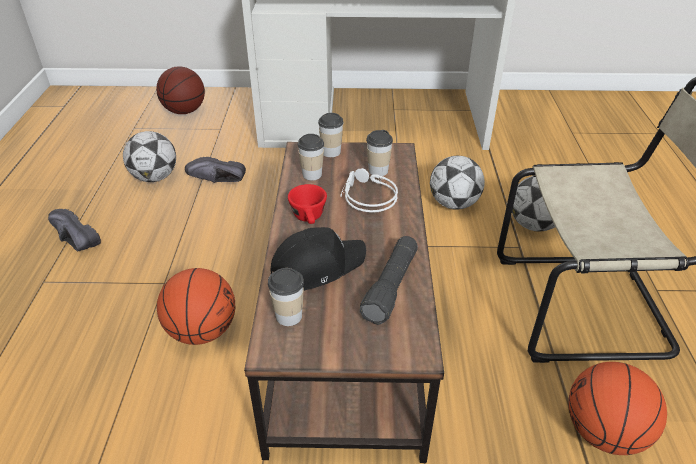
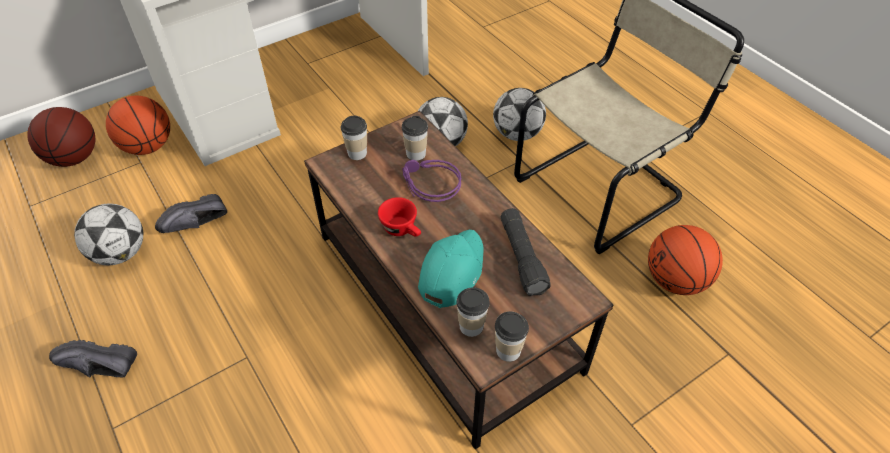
camera: 35 degrees left, 10 degrees up
(202, 331) = (328, 379): basketball -> basketball (148, 147)
(312, 174) = (363, 185): cup -> cup (508, 350)
(317, 266) = (451, 271): black cap -> turquoise cap
(366, 196) = (429, 184): white headphones -> purple headphones

